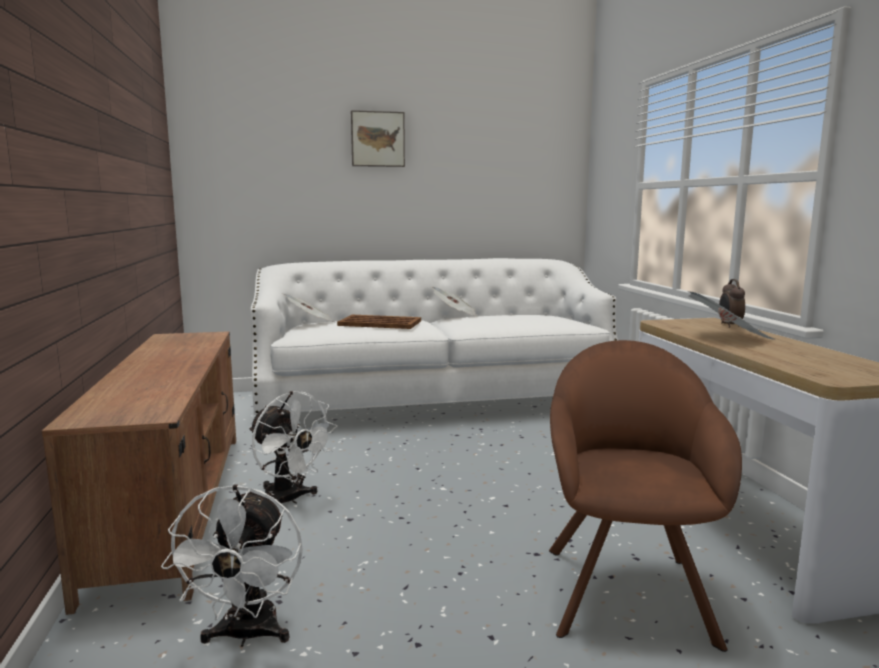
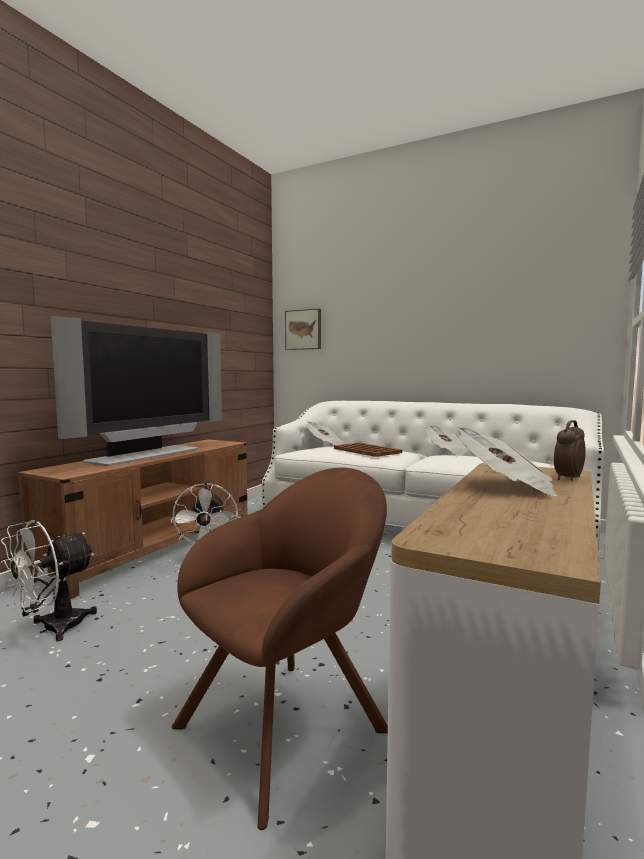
camera: 40 degrees right, 5 degrees down
(162, 369) = (147, 455): none -> television
(377, 139) = (407, 302): picture -> picture (304, 329)

